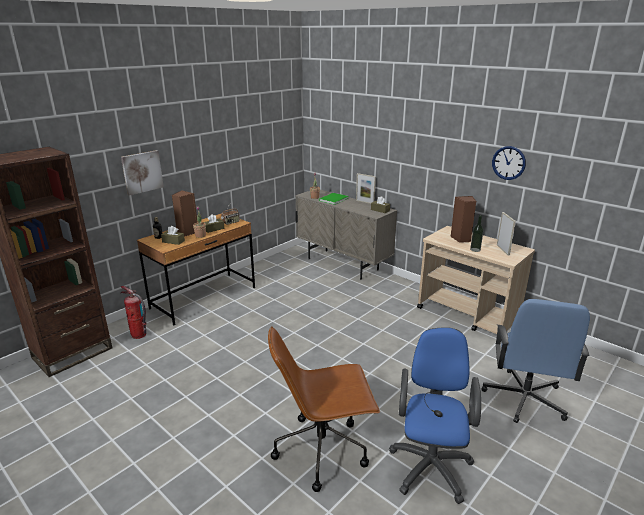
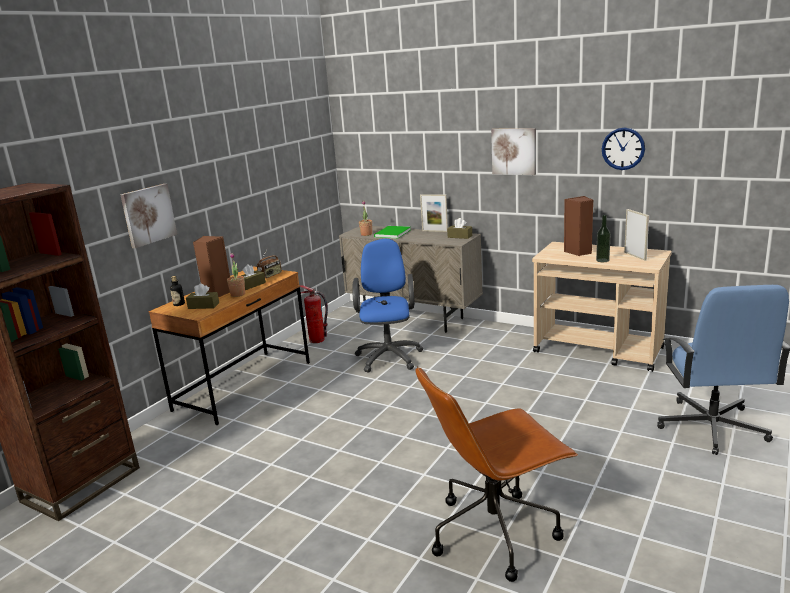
camera: 10 degrees left, 5 degrees down
(139, 335) = (171, 445): fire extinguisher -> fire extinguisher (317, 340)
(427, 151) = (514, 151): none -> picture
(430, 463) = (638, 519): blue office chair -> blue office chair (389, 356)

